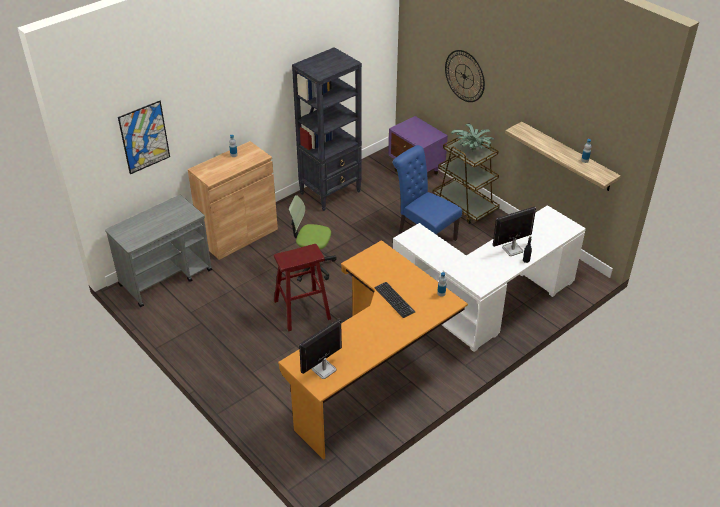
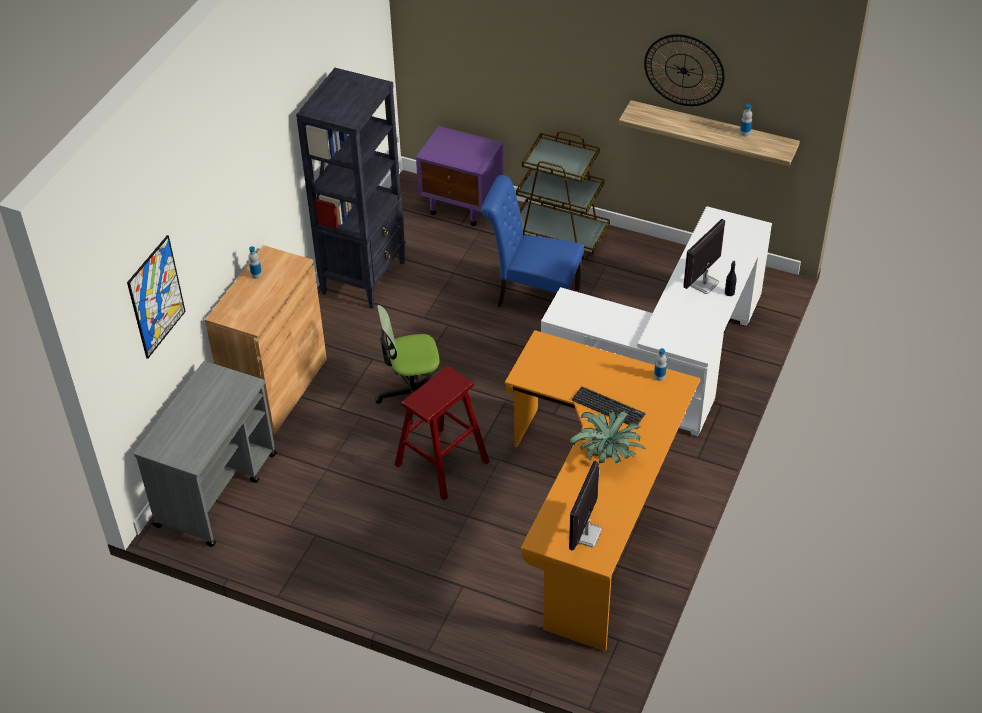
camera: 25 degrees left, 5 degrees up
(464, 76) = (523, 55): wall clock -> wall clock (684, 70)
(473, 150) = (564, 157): potted plant -> potted plant (608, 454)

